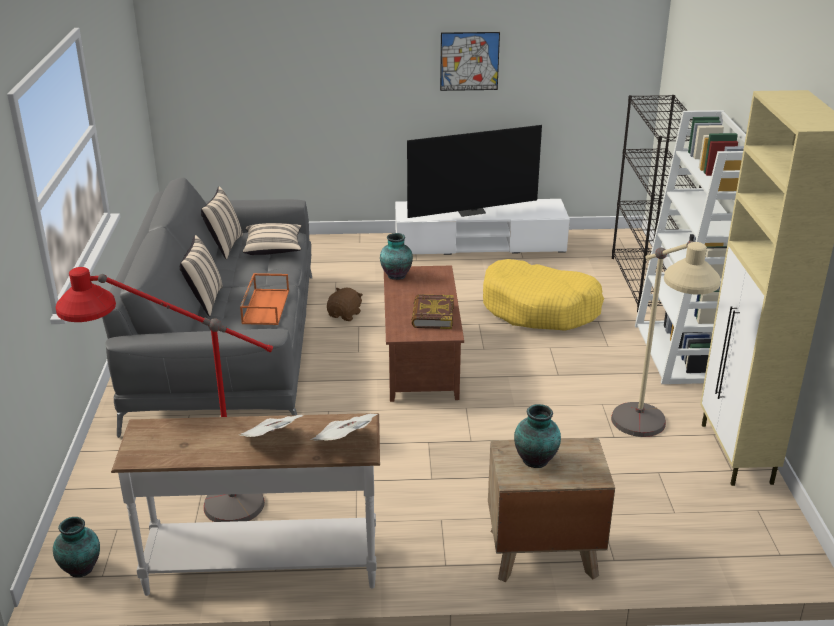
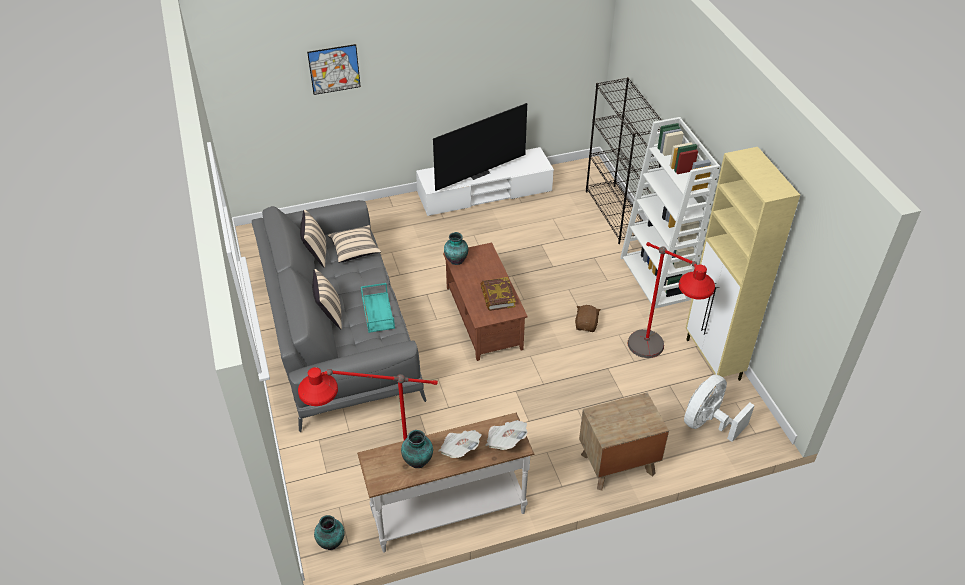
camera: 15 degrees left, 15 degrees up
(265, 306) = (377, 312): orange tray -> turquoise tray
(345, 315) = (412, 284): brown plush toy -> brown plush toy (586, 325)
(469, 61) = (467, 62): picture -> picture (334, 69)
(536, 461) = (616, 419): vase -> vase (418, 461)
(540, 309) = (550, 253): yellow dog bed -> none
(646, 444) = (656, 363): beige floor lamp -> red floor lamp
(705, 528) = (708, 423): none -> white fan

